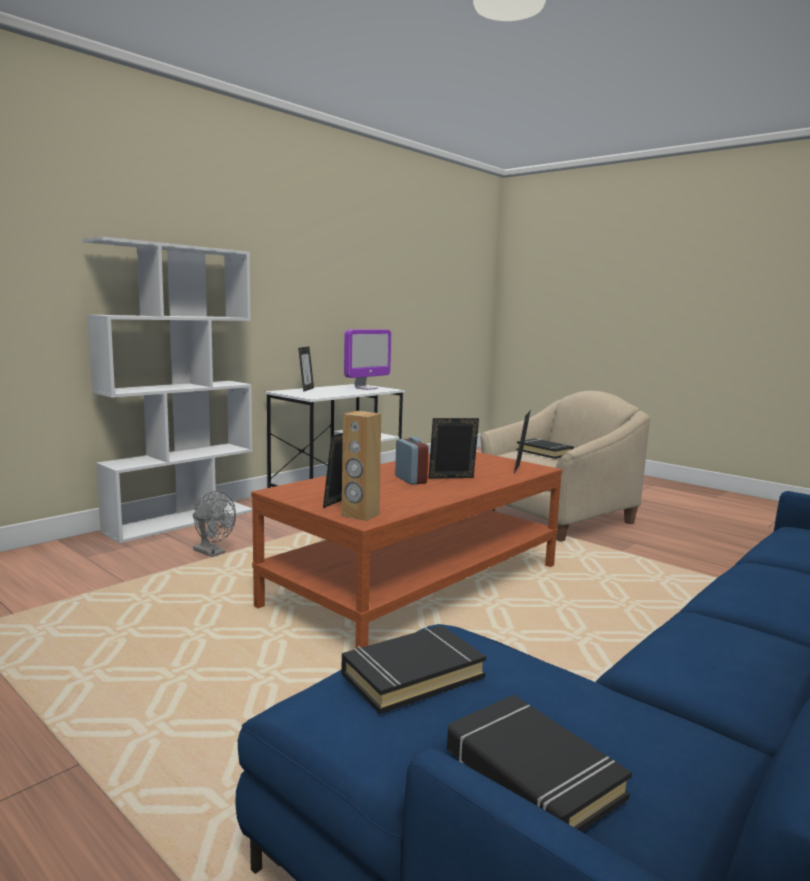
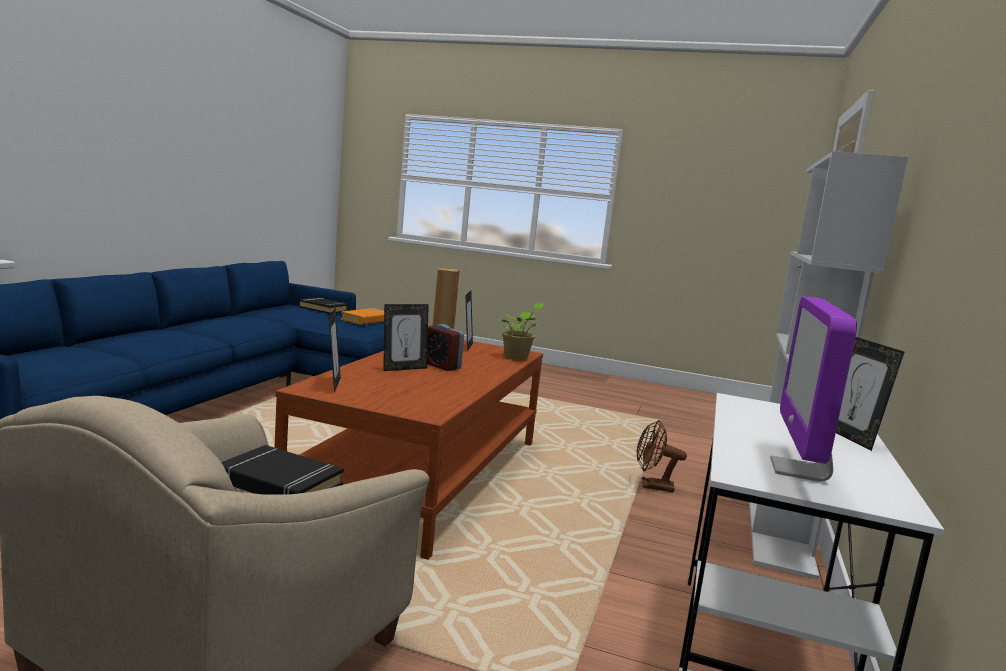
camera: 155 degrees right, 0 degrees up
(213, 553) = (652, 486): grey fan -> brown fan
(302, 486) = (517, 357): none -> potted plant
(412, 675) = (367, 320): black book -> orange book

